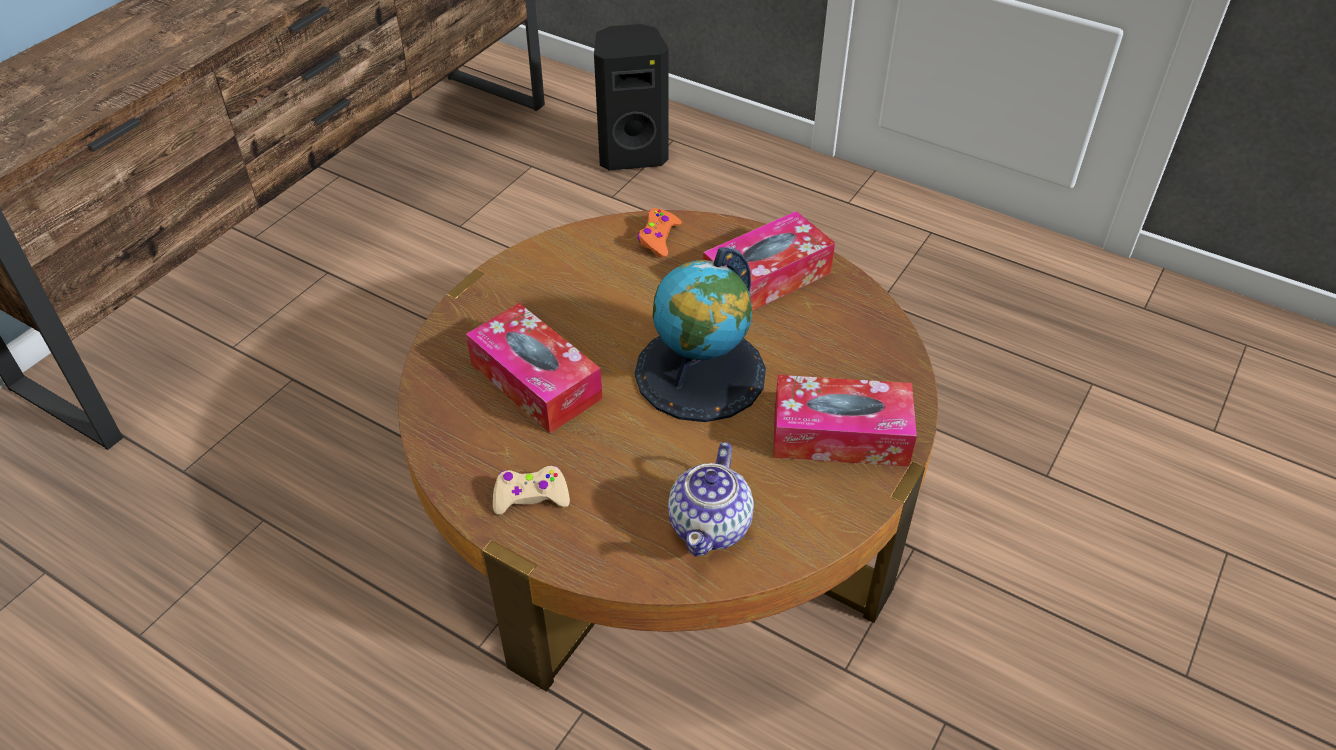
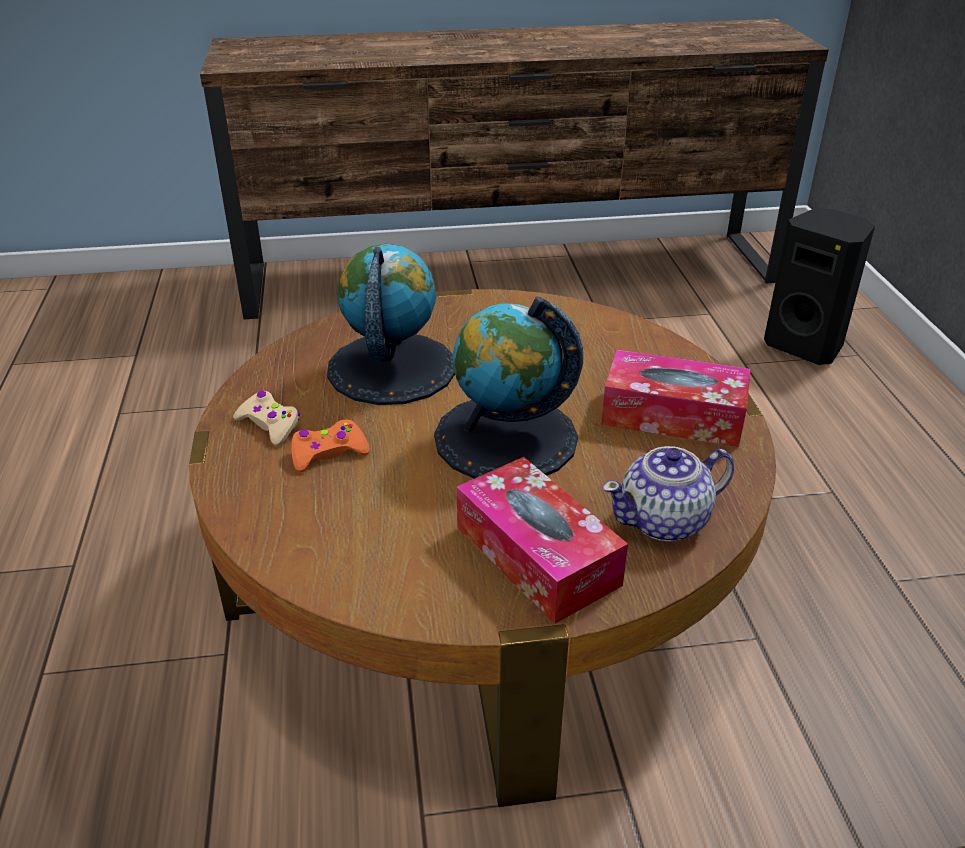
camera: 50 degrees right, 10 degrees down
(536, 381) = (391, 368): tissue box -> globe
(658, 238) = (629, 342): orange game controller -> orange game controller (328, 453)
(711, 525) = (335, 531): teapot -> teapot (665, 521)

